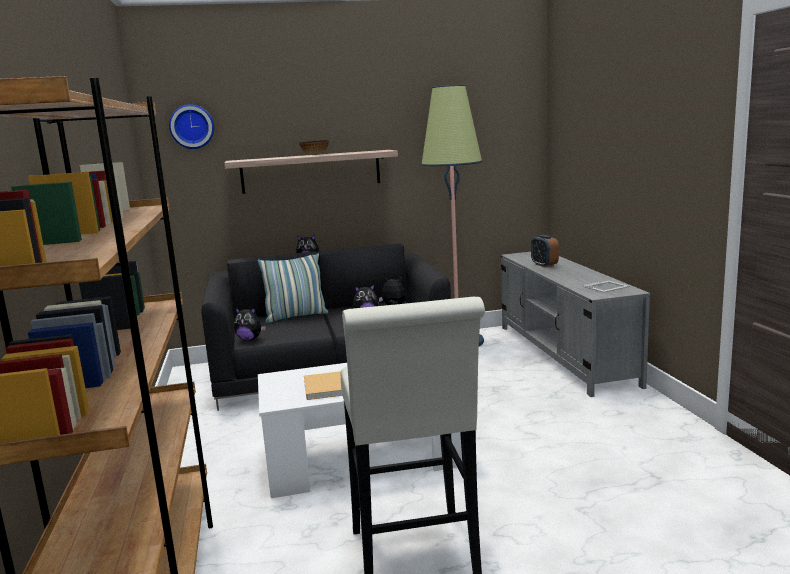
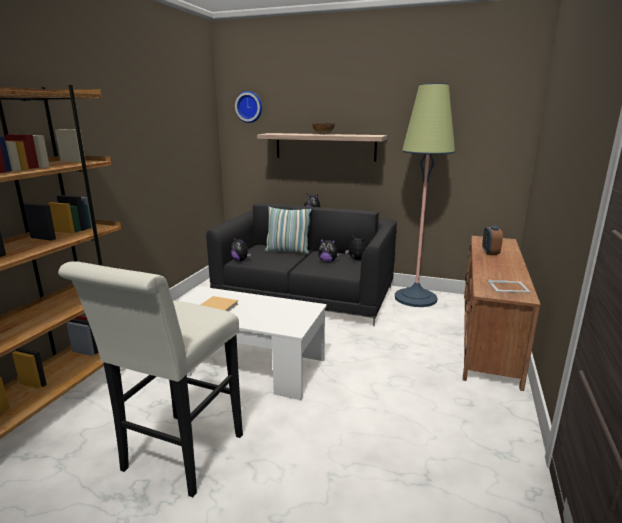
camera: 30 degrees right, 5 degrees up
(564, 354) = (487, 334): grey tv stand -> brown tv stand

